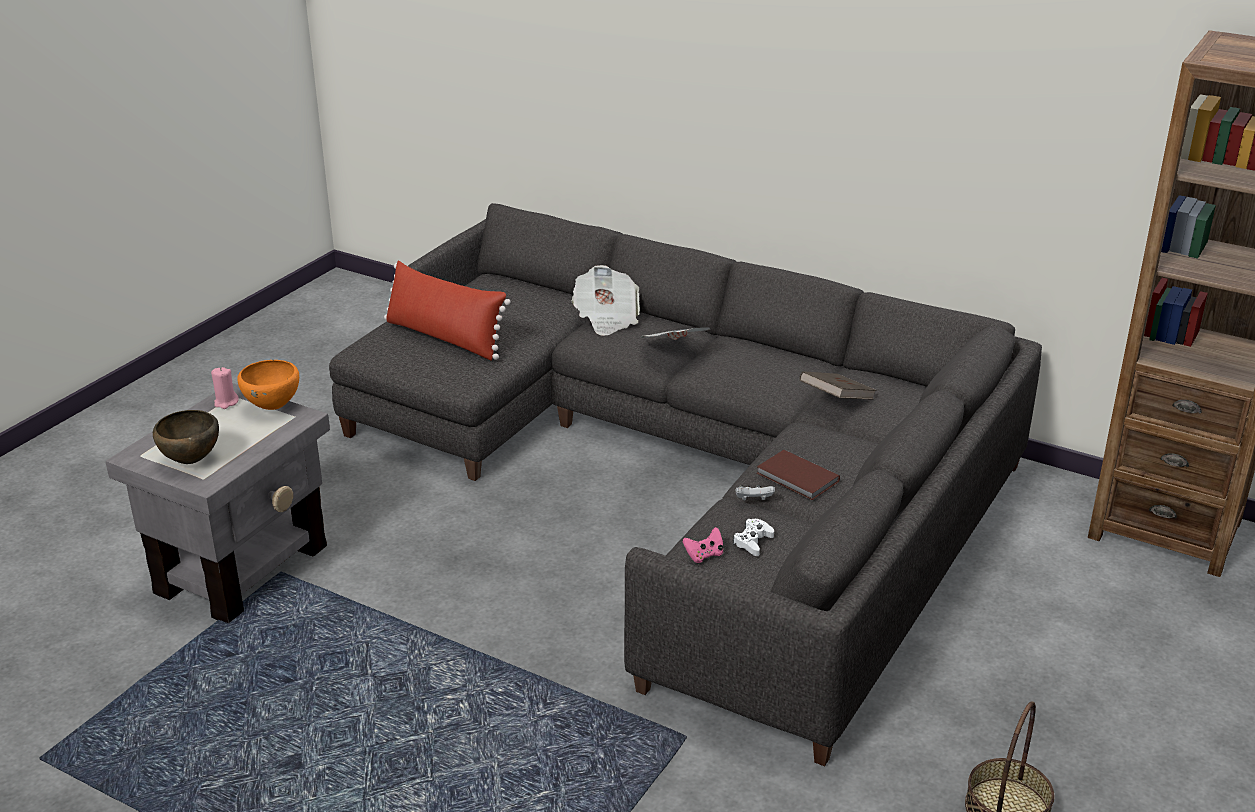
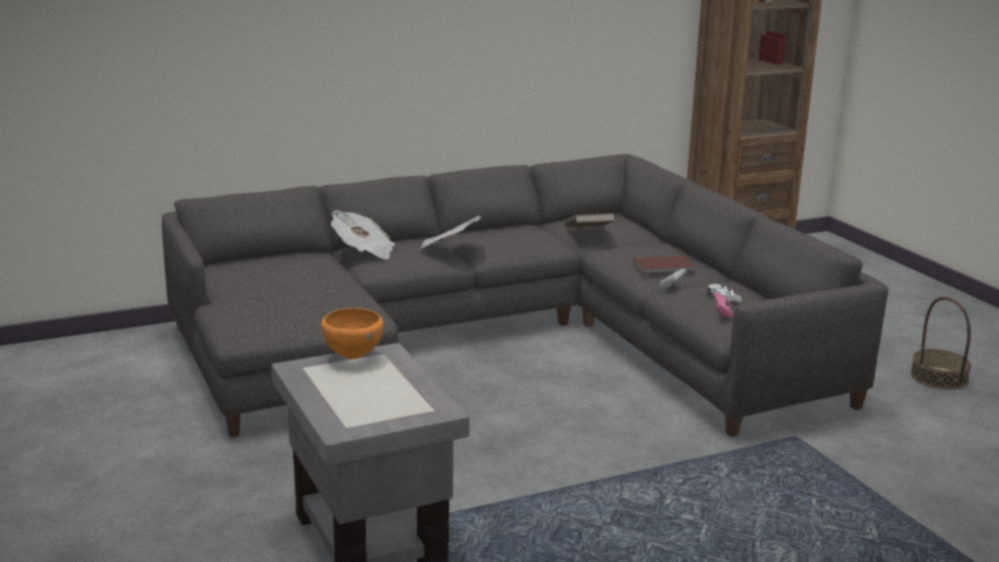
camera: 55 degrees left, 10 degrees down
(191, 461) = (396, 407): brown bowl -> none
(226, 402) = (310, 372): pink candle -> none
(444, 338) = (285, 302): red pillow -> none

